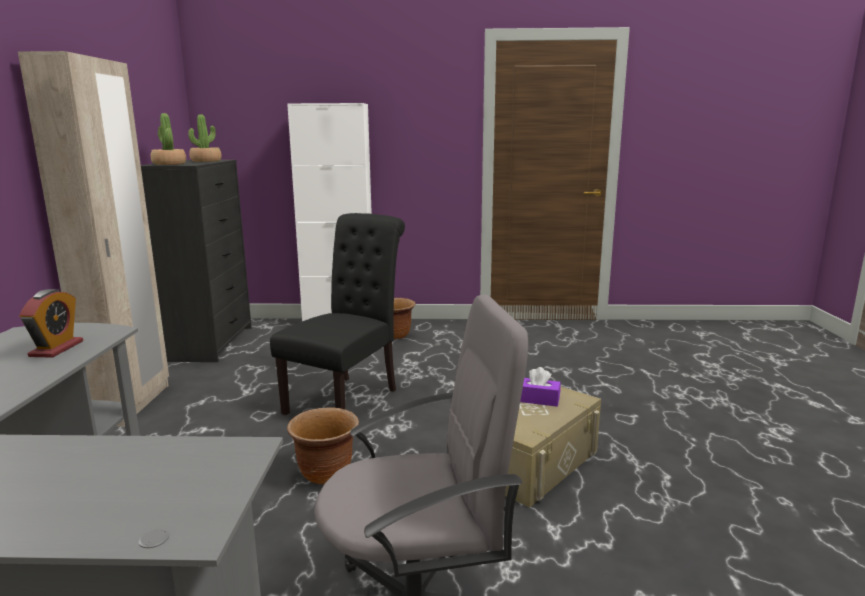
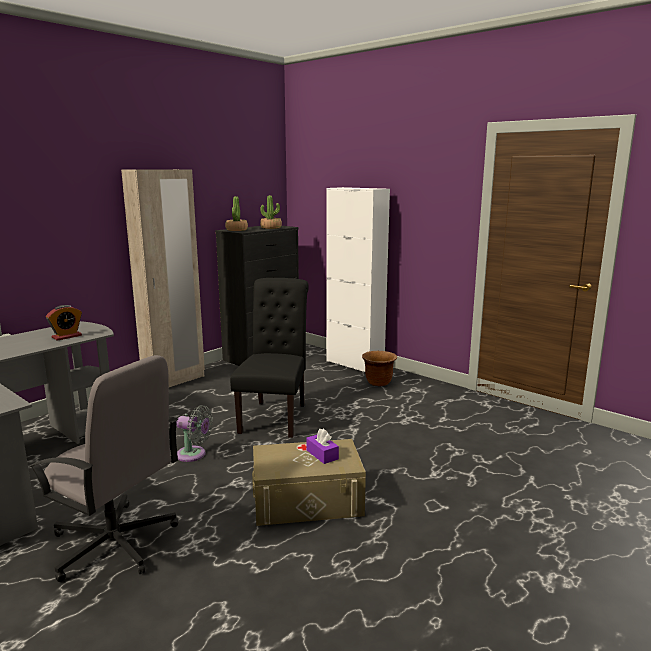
camera: 40 degrees right, 0 degrees up
(326, 473) = (194, 455): brown planter -> grey fan
(347, 398) = (275, 416): black chair -> black chair turned 60 degrees counterclockwise

